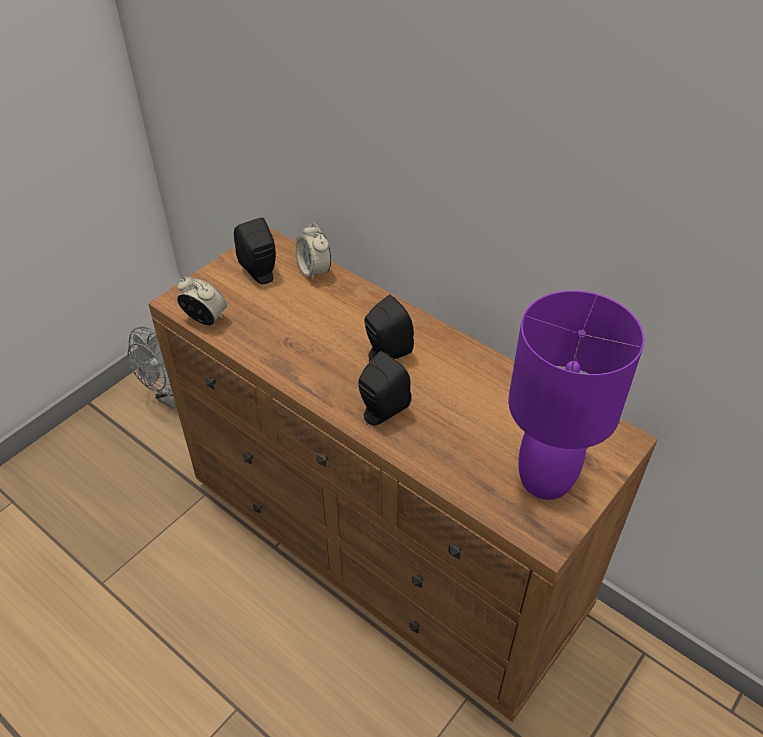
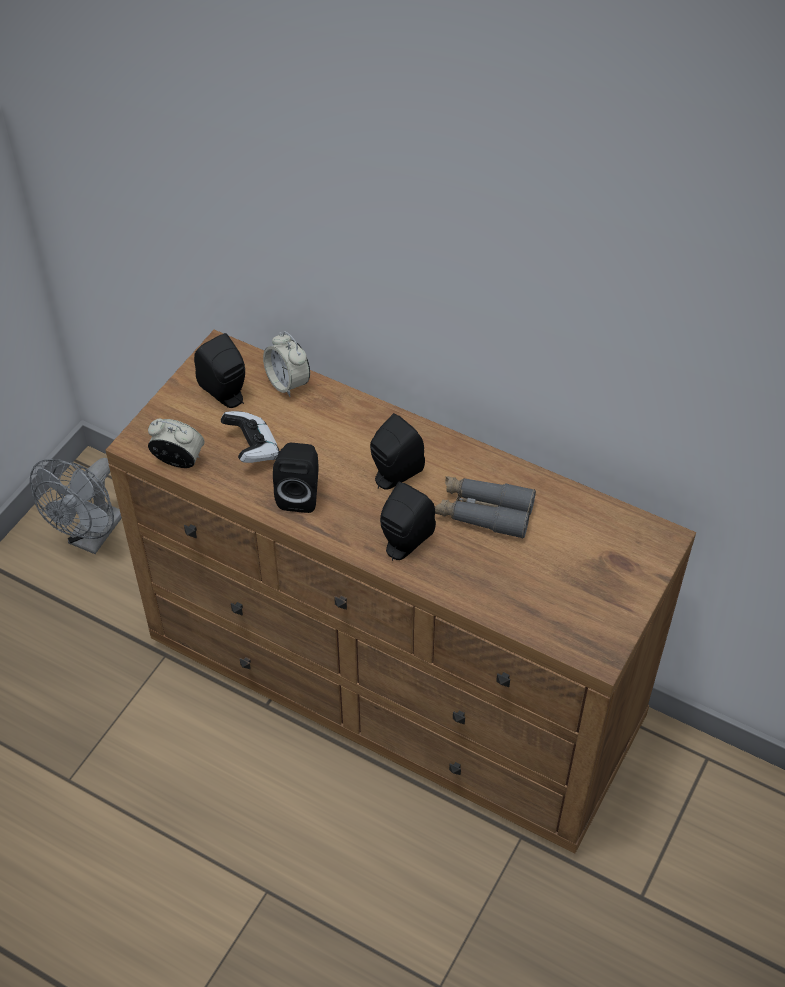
camera: 10 degrees left, 5 degrees up
(269, 317) = (252, 449): none -> game controller
(300, 358) = (300, 494): none -> black speaker
(460, 395) = (484, 512): none -> grey binoculars
(546, 480) = (589, 594): purple table lamp -> none

